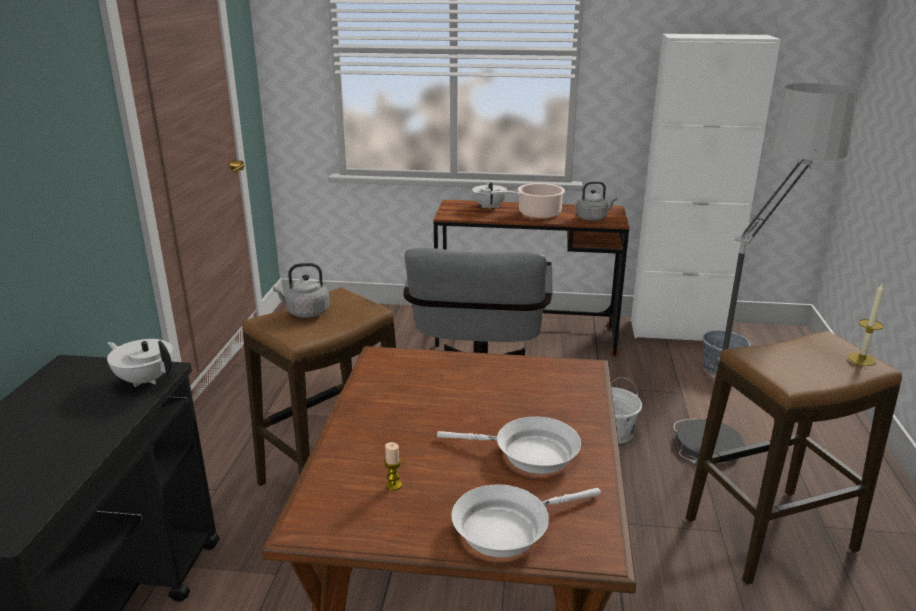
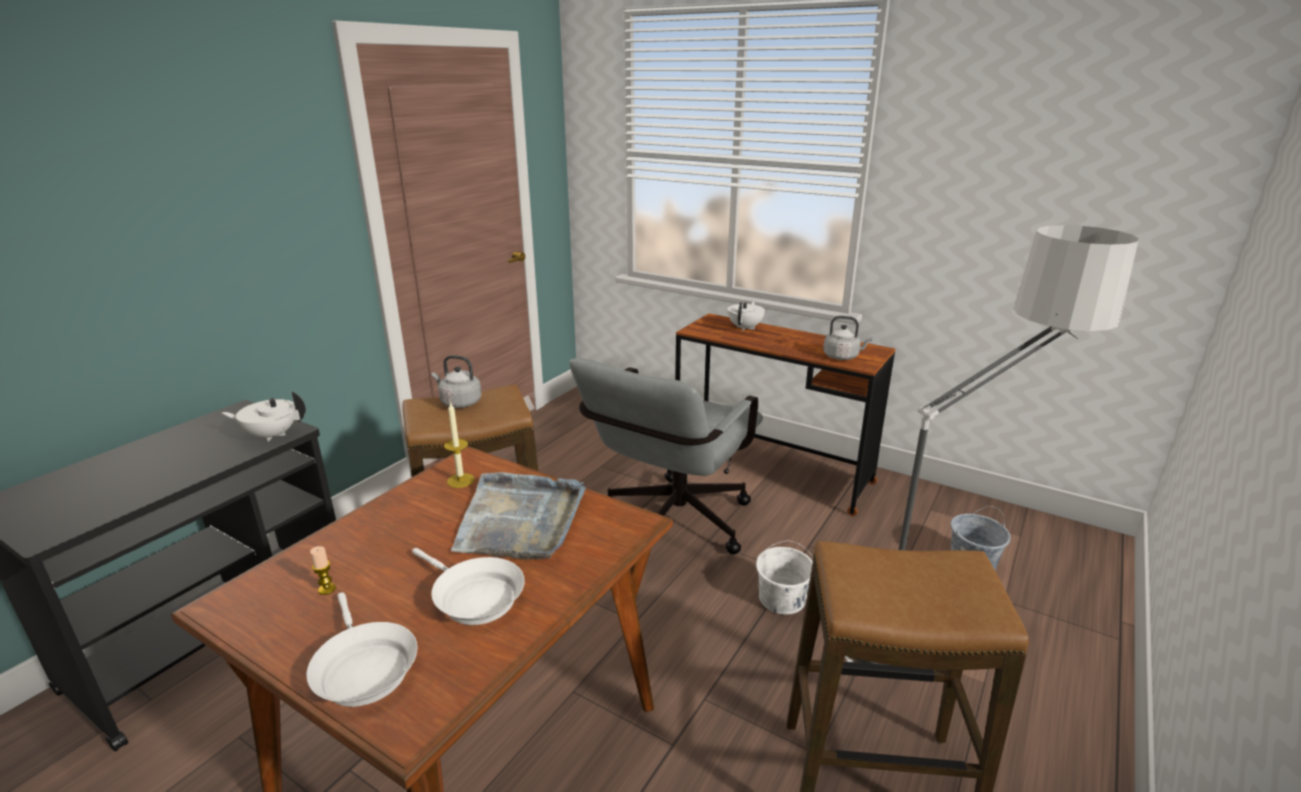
camera: 25 degrees right, 0 degrees up
(145, 380) = (271, 435): white teapot -> white teapot turned 60 degrees counterclockwise
(492, 390) = (520, 519): none -> grey tray
(507, 528) = (363, 668): white frying pan -> white frying pan turned 120 degrees counterclockwise
(536, 214) = (785, 342): cooking pot -> none
(678, 331) = (951, 504): white cabinet -> none
(861, 359) = (986, 602): candle -> candle (460, 480)

